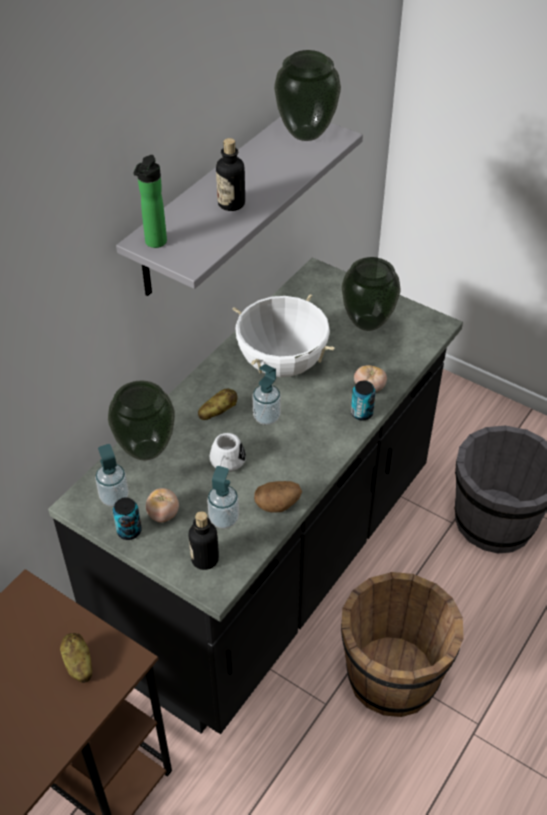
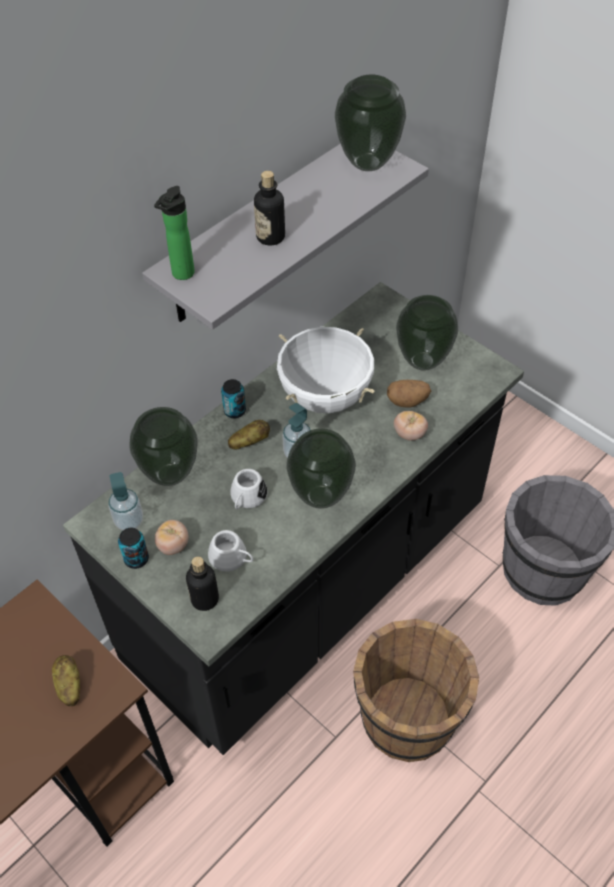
camera: 10 degrees right, 5 degrees up
(224, 519) = (232, 559): soap dispenser -> white mug
(277, 504) = (289, 550): potato -> potato (407, 401)
(298, 453) = (322, 497): none -> vase
(361, 413) = (396, 461): can -> can (234, 411)

